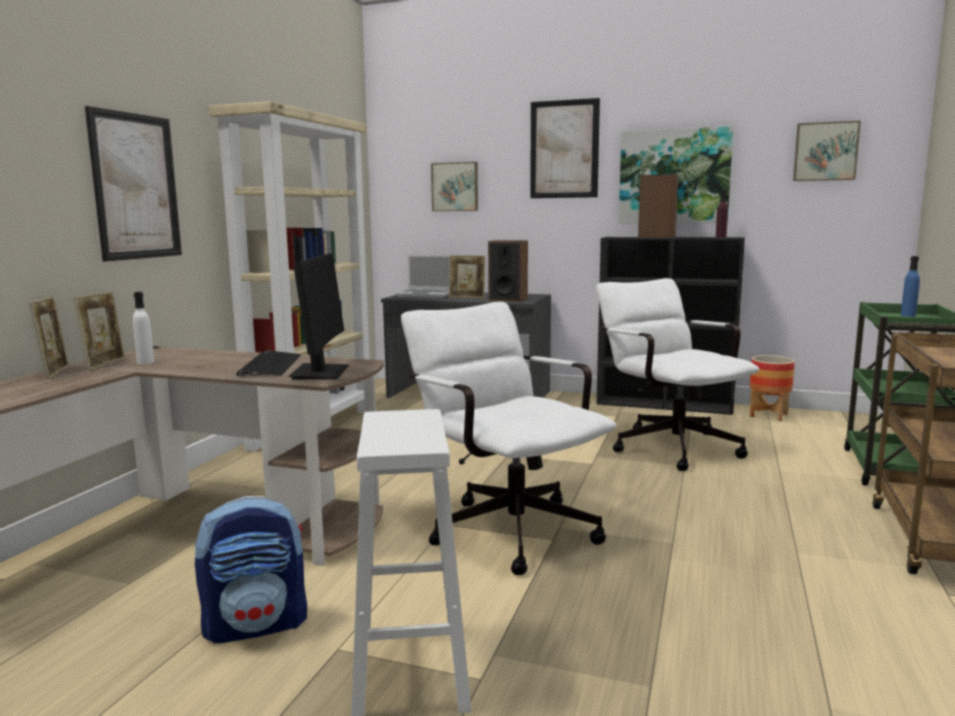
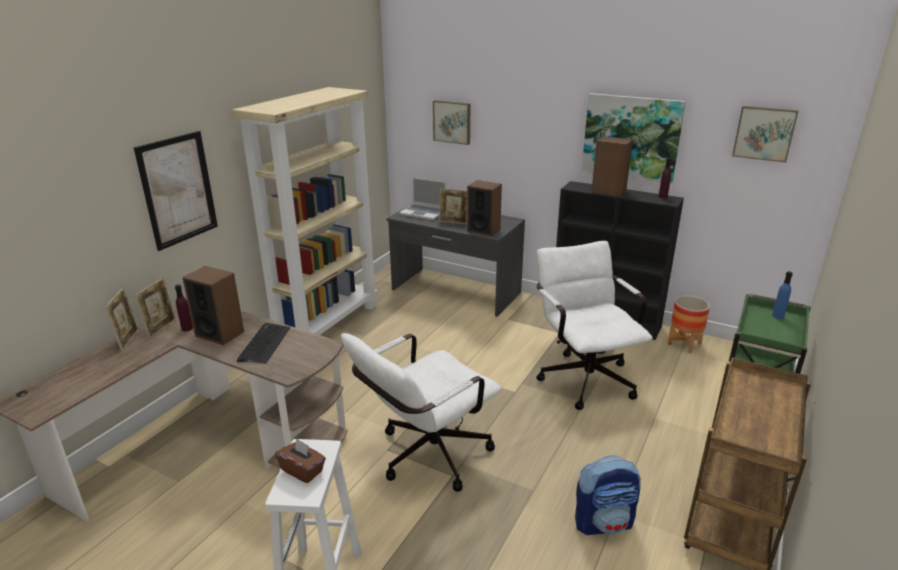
camera: 10 degrees right, 15 degrees up
(145, 362) = (187, 328): white bottle -> purple bottle
(198, 363) = (220, 333): none -> speaker
(257, 625) = (244, 531): backpack -> backpack (604, 522)
(320, 373) = (293, 361): monitor -> none
(399, 430) = (302, 470): none -> brown tissue box
(505, 526) = (425, 457): white office chair -> white office chair turned 105 degrees counterclockwise
(564, 149) = (541, 102): picture -> none

